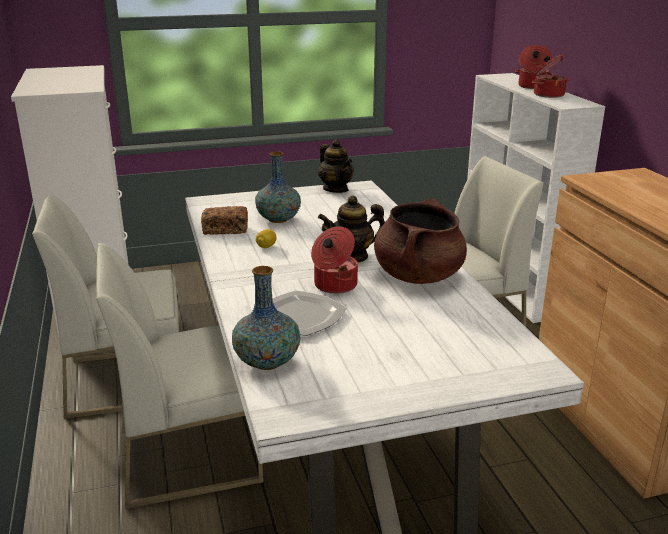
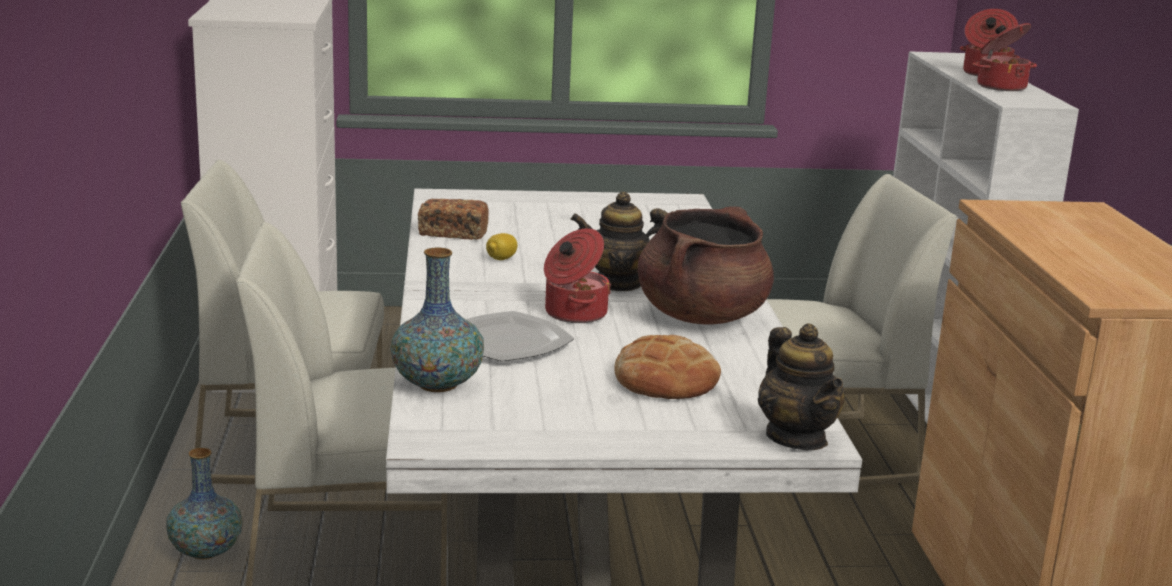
camera: 10 degrees right, 5 degrees down
(278, 219) = (535, 228): vase -> vase (206, 551)
(336, 189) = (641, 200): teapot -> teapot (797, 438)
(422, 334) = (666, 380): none -> bread

